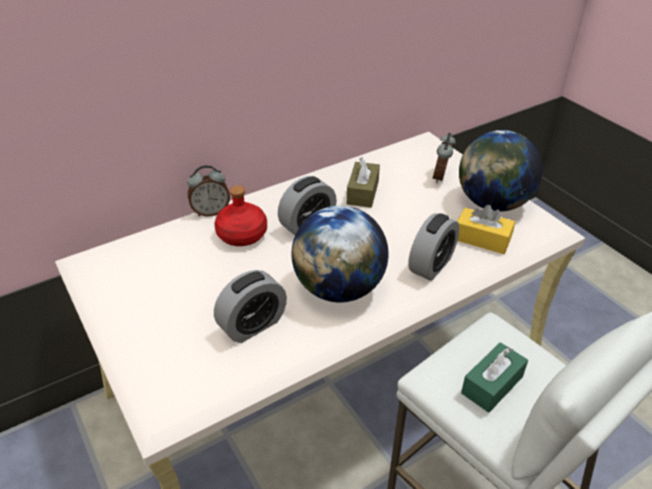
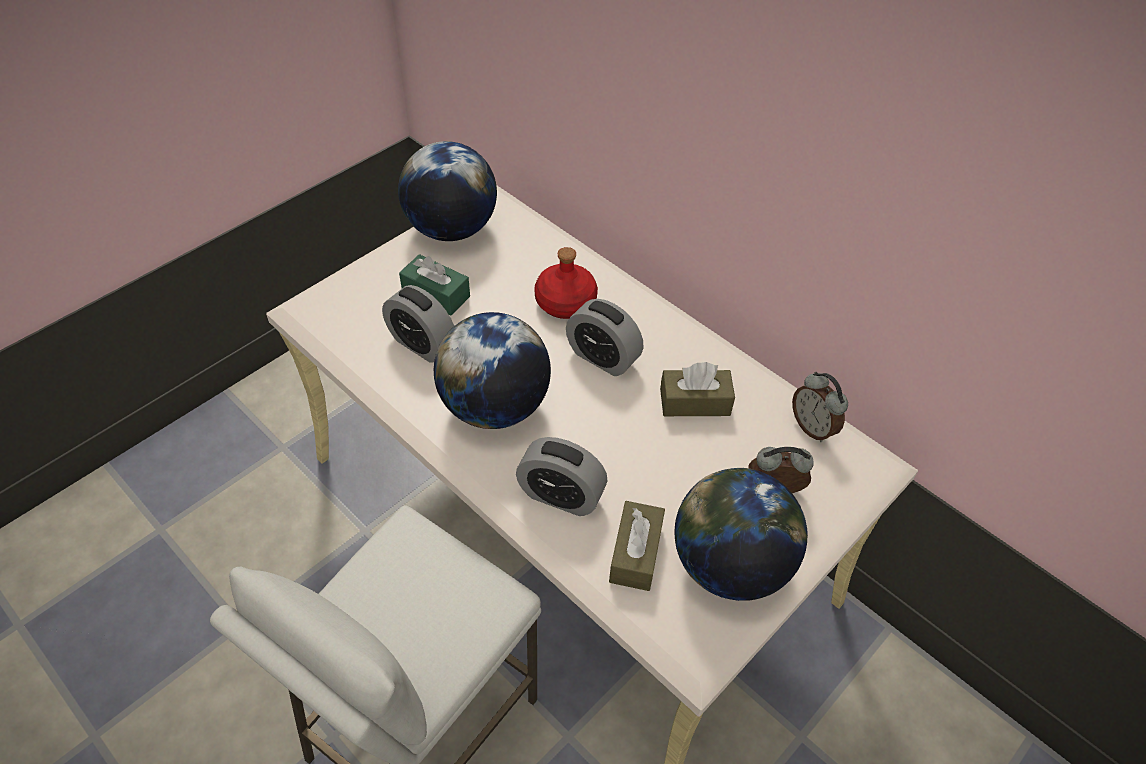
camera: 75 degrees right, 10 degrees up
(112, 289) = (451, 229): none -> globe
(211, 211) = (598, 266): alarm clock -> alarm clock (812, 427)
(482, 239) = (636, 553): yellow tissue box -> brown tissue box
(492, 385) = (401, 595): green tissue box -> green tissue box (436, 294)

